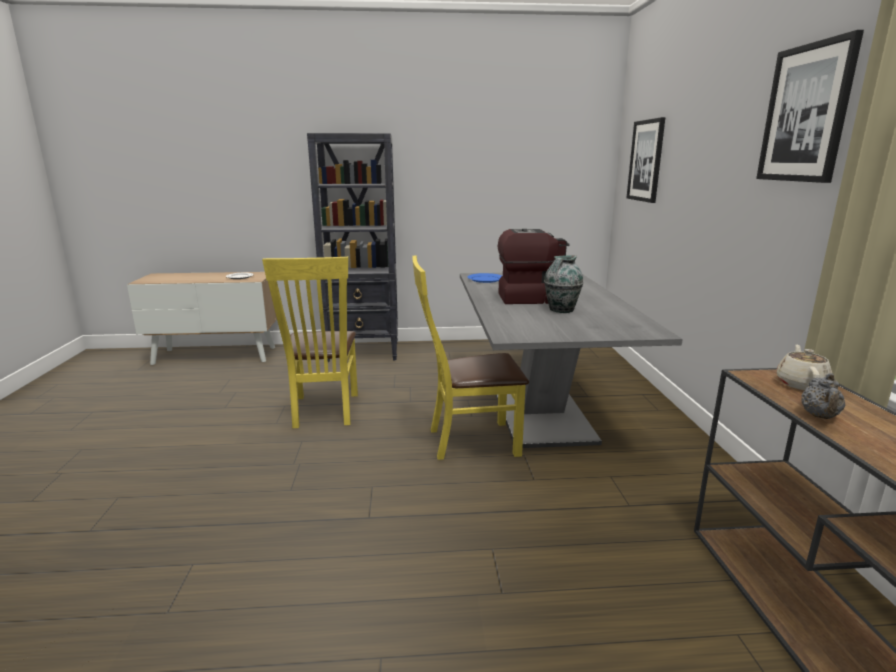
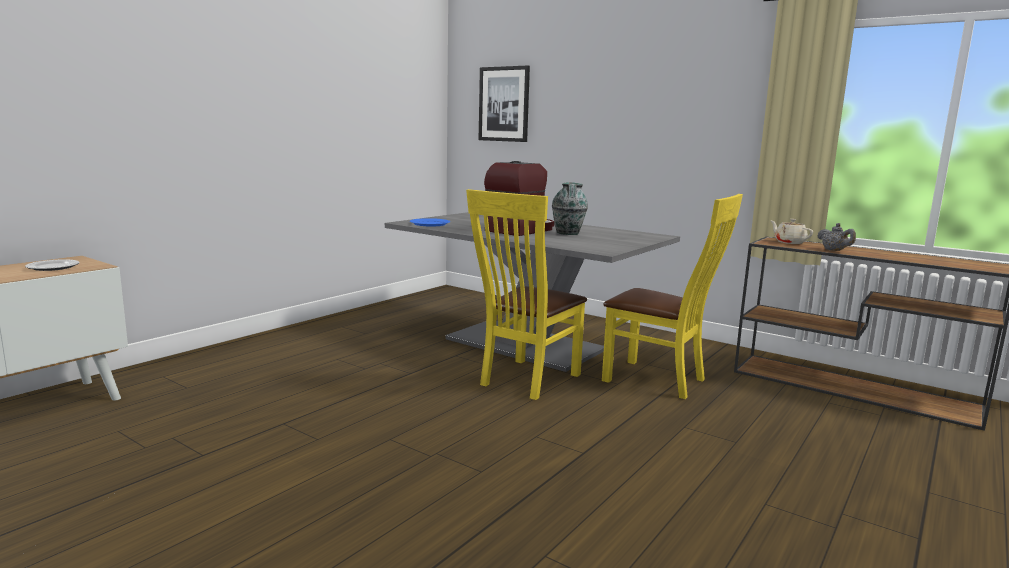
camera: 50 degrees left, 5 degrees down
(324, 412) = (347, 411): yellow chair -> yellow chair (660, 381)
(364, 352) = (244, 351): black bookcase -> none
(806, 114) = (707, 71): picture -> none

